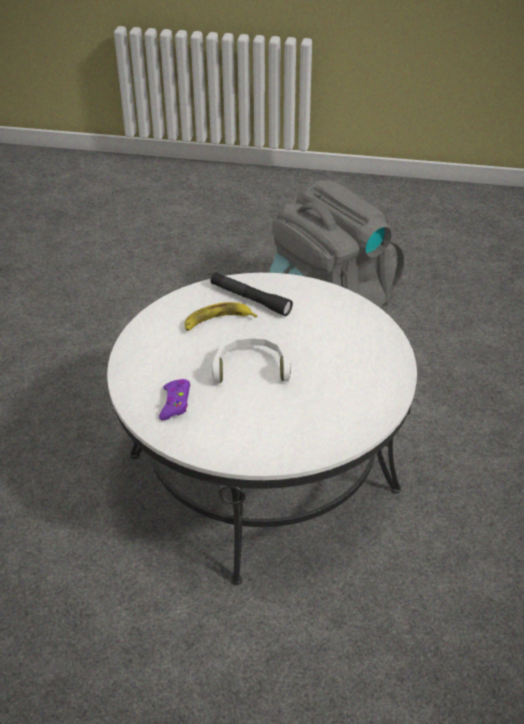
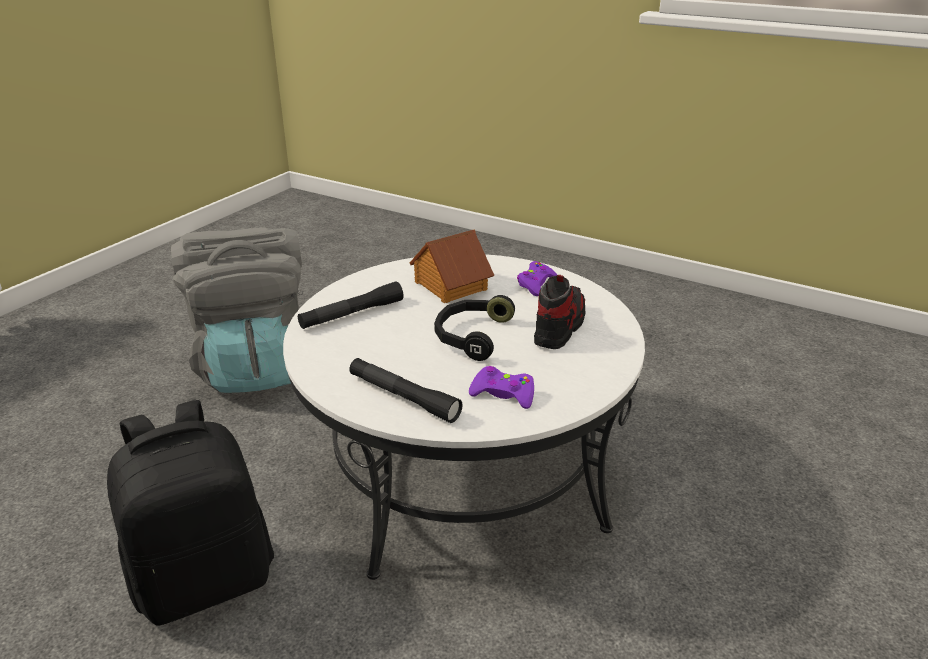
camera: 70 degrees left, 10 degrees down
(103, 380) = (206, 579): none -> black backpack
(150, 356) = (403, 397): none -> black flashlight
(217, 321) = (373, 341): banana -> none
(251, 367) = (471, 336): white headphones -> black headphones
(294, 414) = (559, 327): none -> shoe
(329, 335) = (450, 285): none -> toy house
(366, 384) = (535, 284): none -> purple game controller

